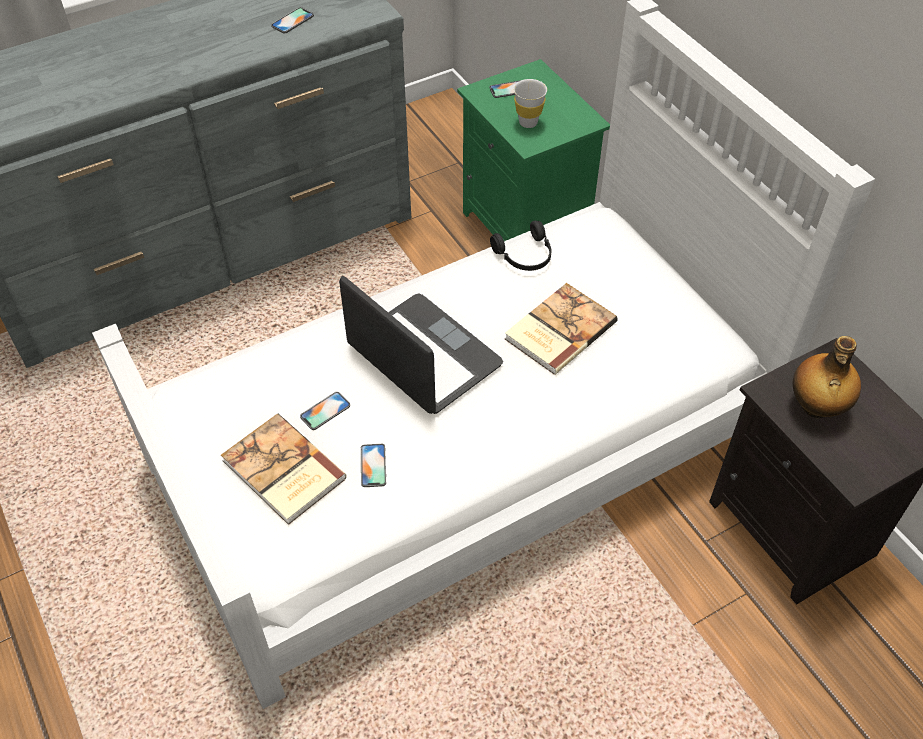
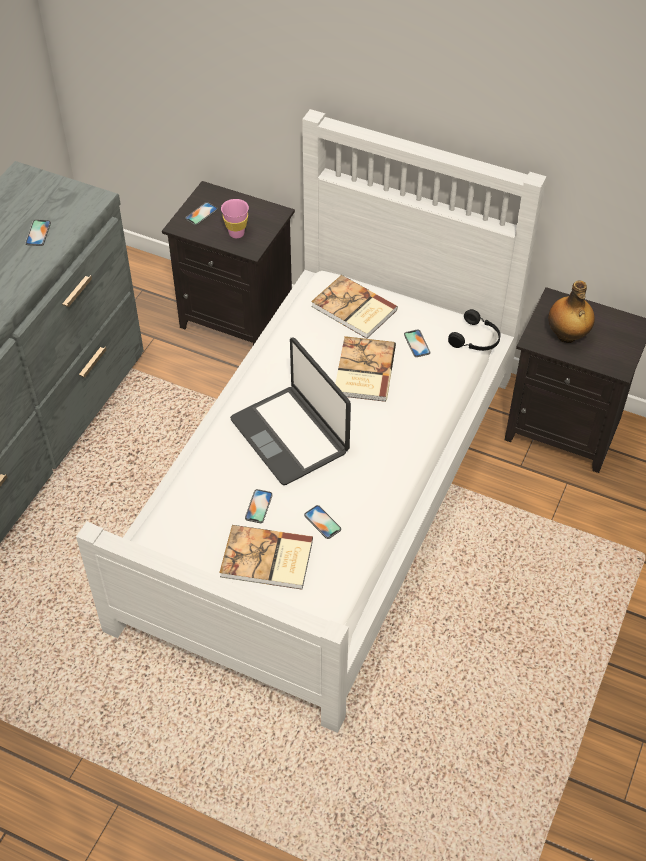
camera: 35 degrees left, 0 degrees up
(423, 356) = (290, 435): laptop -> laptop turned 135 degrees counterclockwise
(525, 256) = (297, 332): black headphones -> black headphones (476, 339)
(527, 230) = (238, 317): green nightstand -> black nightstand
(528, 122) = (236, 233): white cup -> pink cup
(604, 262) = (353, 309): none -> book
(644, 331) = (417, 343): none -> phone

